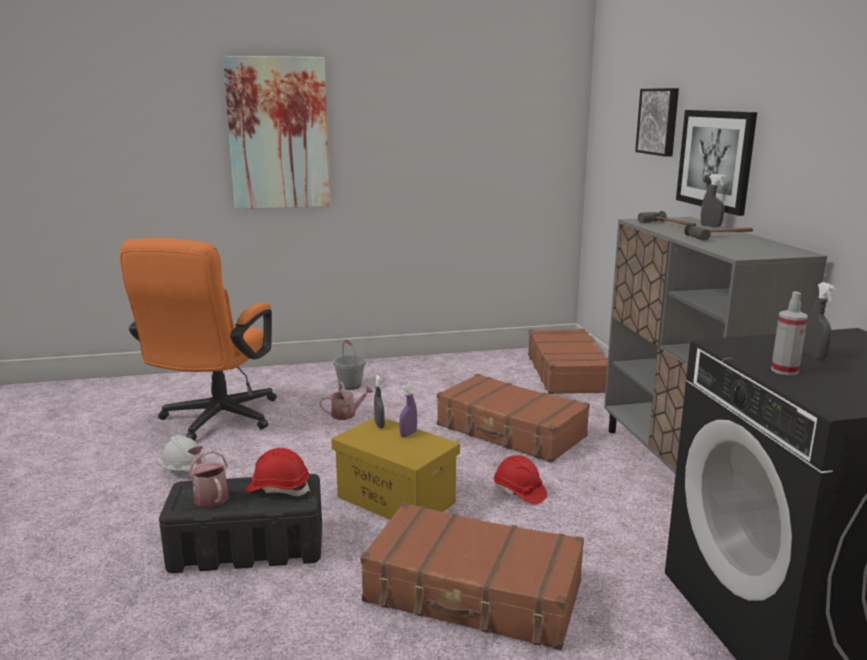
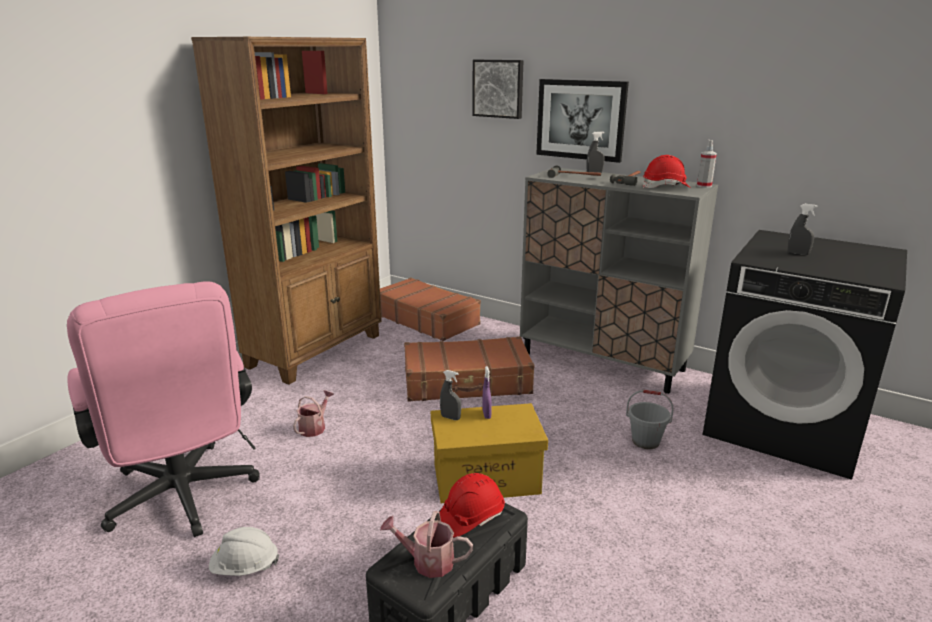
camera: 45 degrees left, 5 degrees up
(214, 421) = (184, 500): orange office chair -> pink office chair
(278, 134) = (104, 124): picture -> none
(350, 385) = (268, 399): grey bucket -> grey bucket (645, 441)
(436, 367) = (316, 350): none -> brown bookcase
(473, 593) = (648, 514): brown suitcase -> none
(519, 492) = (550, 426): red hard hat -> red hard hat (666, 187)
(784, 370) = (815, 267): spray bottle -> spray bottle (704, 186)

